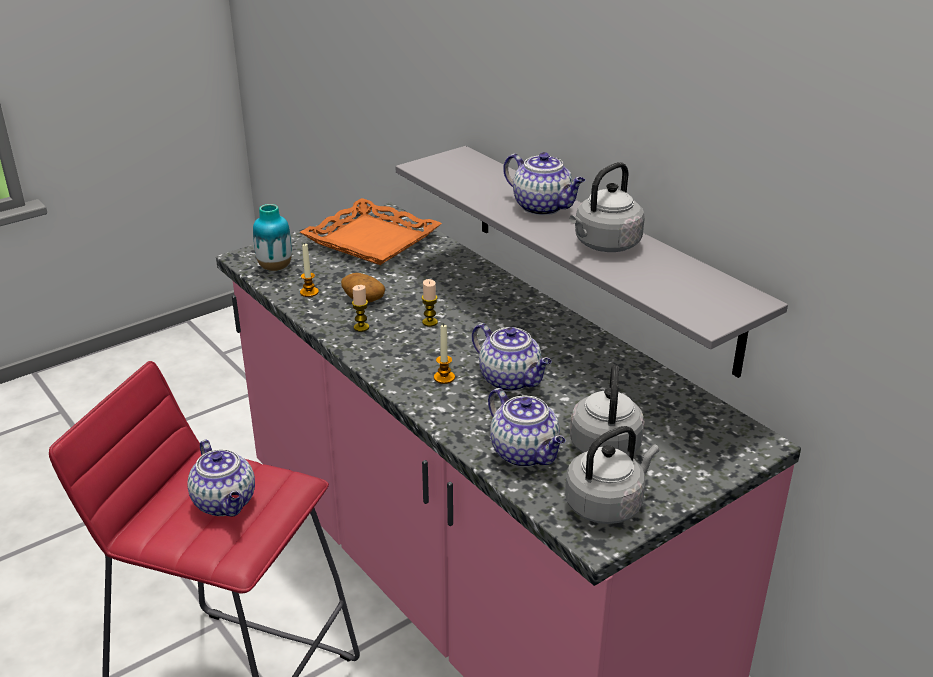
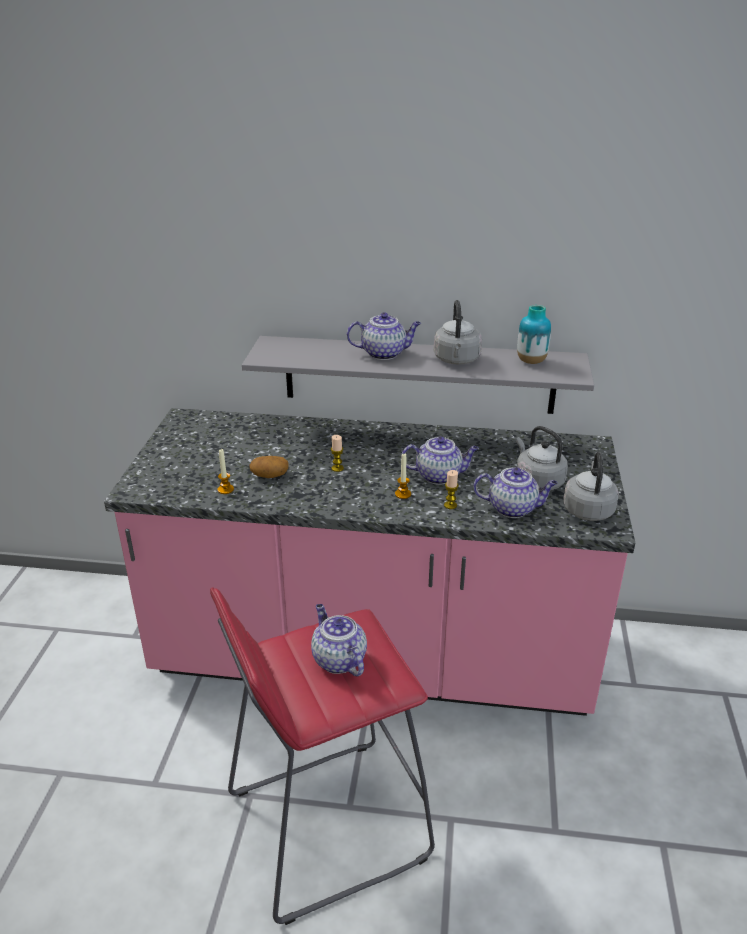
camera: 45 degrees left, 0 degrees up
(226, 503) = (338, 659): teapot -> teapot turned 135 degrees counterclockwise
(275, 267) = (168, 486): vase -> vase (531, 361)
(361, 327) = (301, 492): candle -> candle (450, 505)
(371, 240) = (205, 438): orange tray -> none

